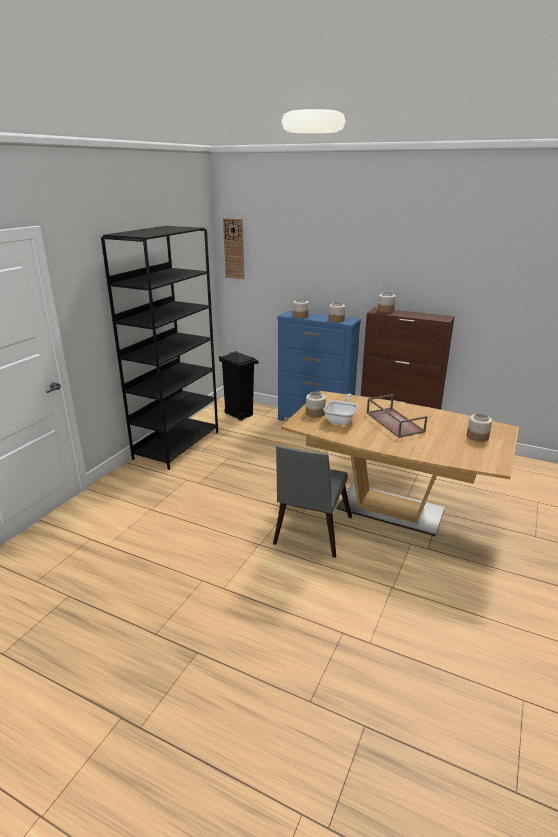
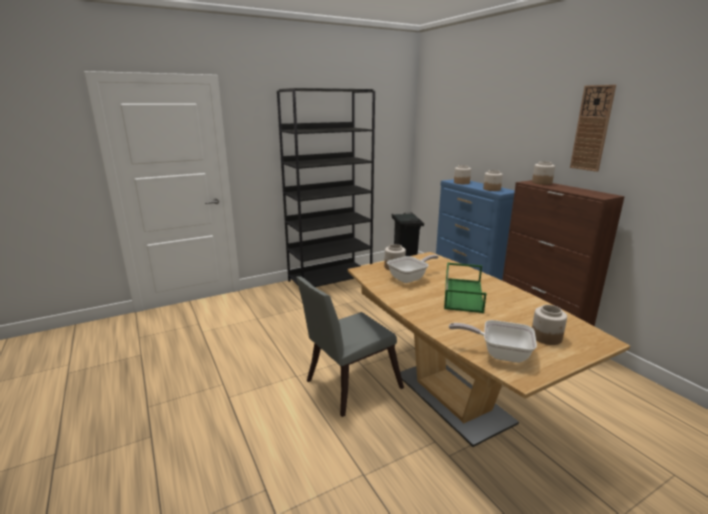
camera: 35 degrees right, 5 degrees down
(234, 249) = (427, 118): wall clock -> wall clock (592, 128)
(393, 422) = (462, 294): brown tray -> green tray
(469, 457) = (499, 353): none -> frying pan

